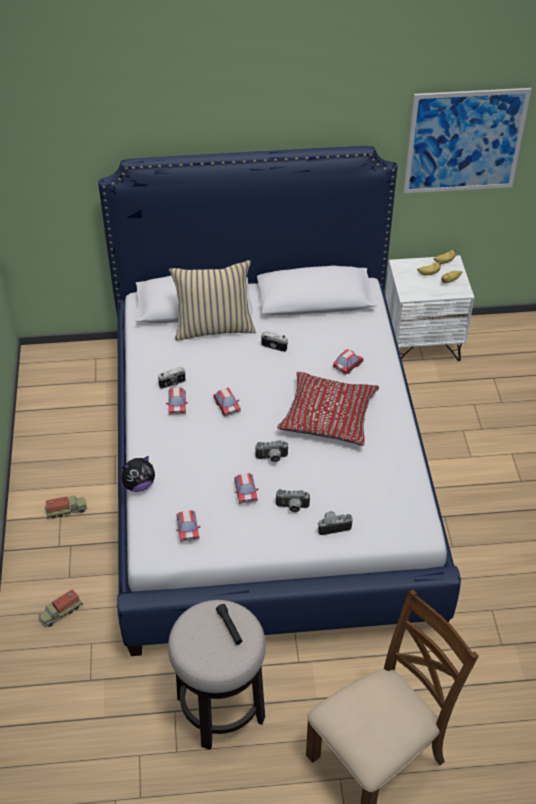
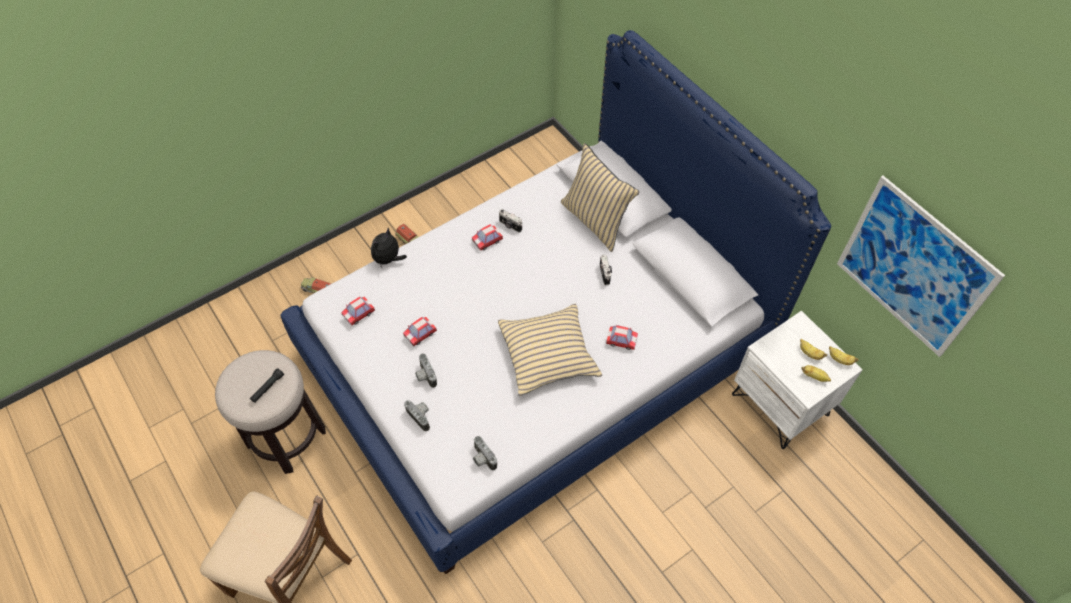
camera: 60 degrees right, 10 degrees up
(139, 485) = (388, 259): plush toy -> plush toy turned 90 degrees clockwise
(227, 406) = (508, 275): toy car -> none
(272, 458) = (470, 335): camera -> camera (482, 459)
(328, 415) = (548, 354): red pillow -> beige pillow

